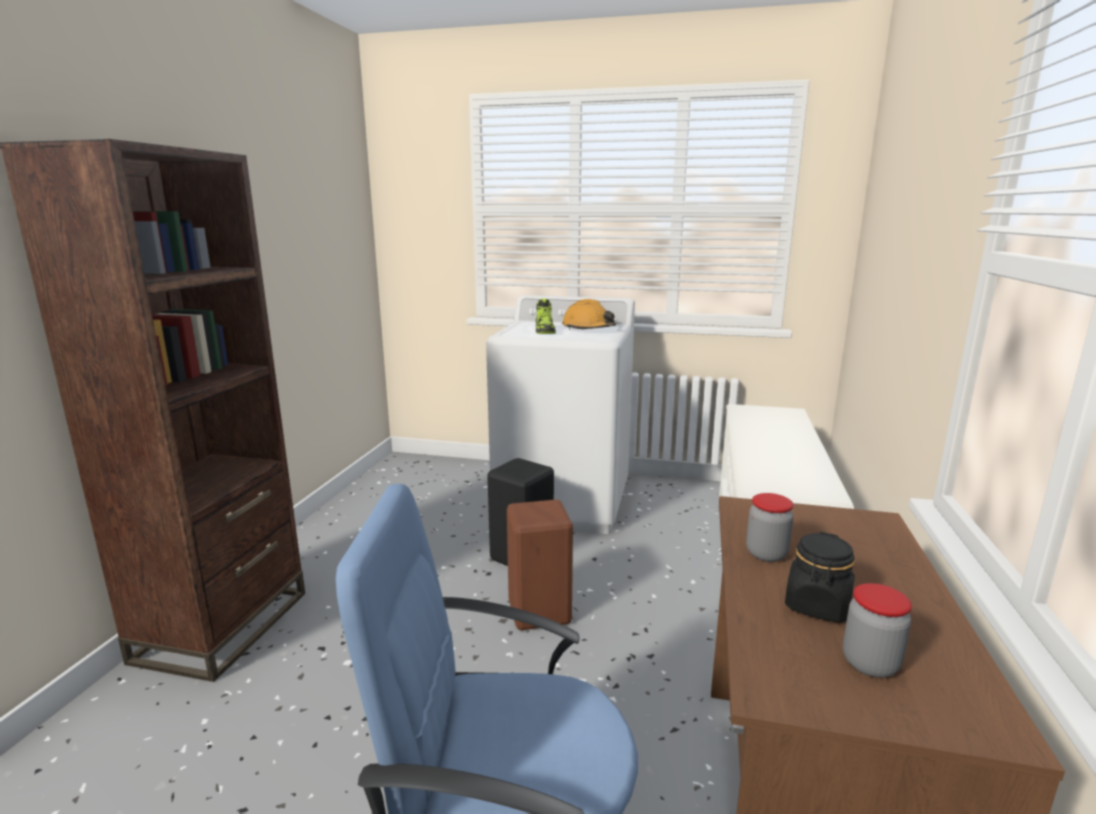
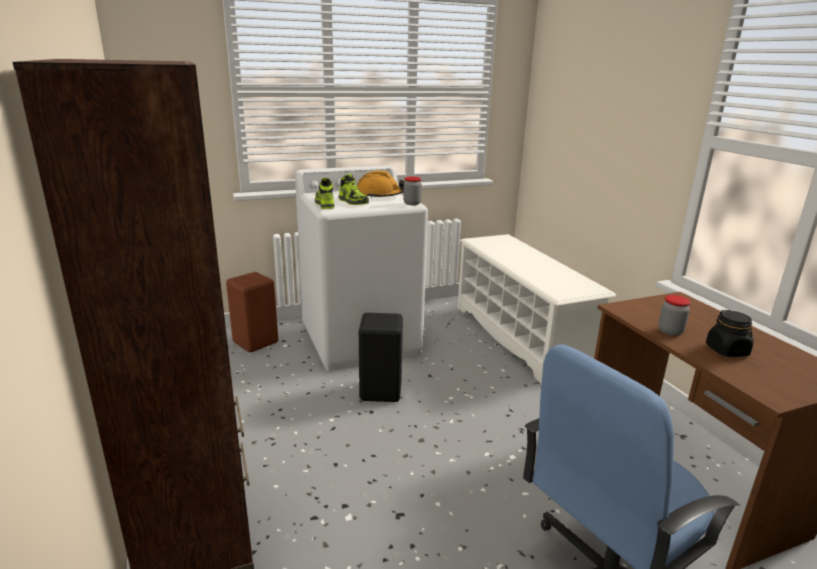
camera: 35 degrees left, 5 degrees up
(511, 330) = (324, 204): none -> shoe
(540, 611) = (438, 424): brown stool -> brown stool (256, 341)
(870, 663) = (781, 370): jar -> jar (412, 203)

